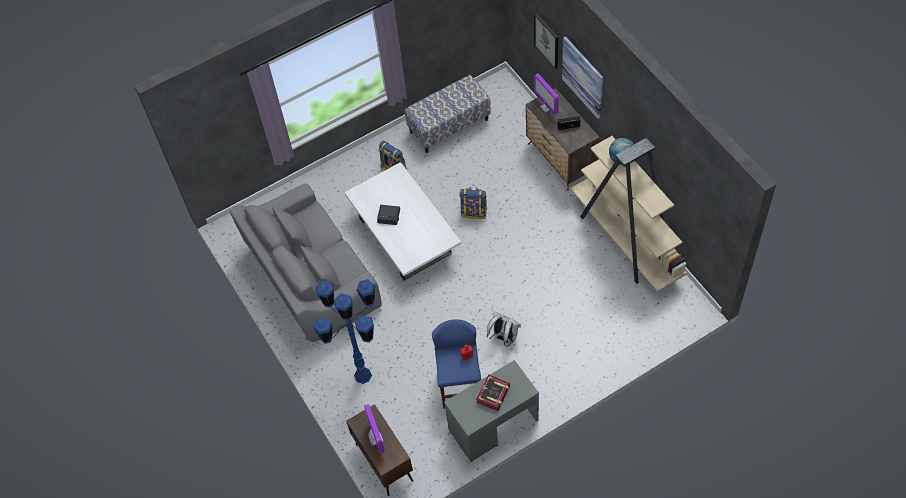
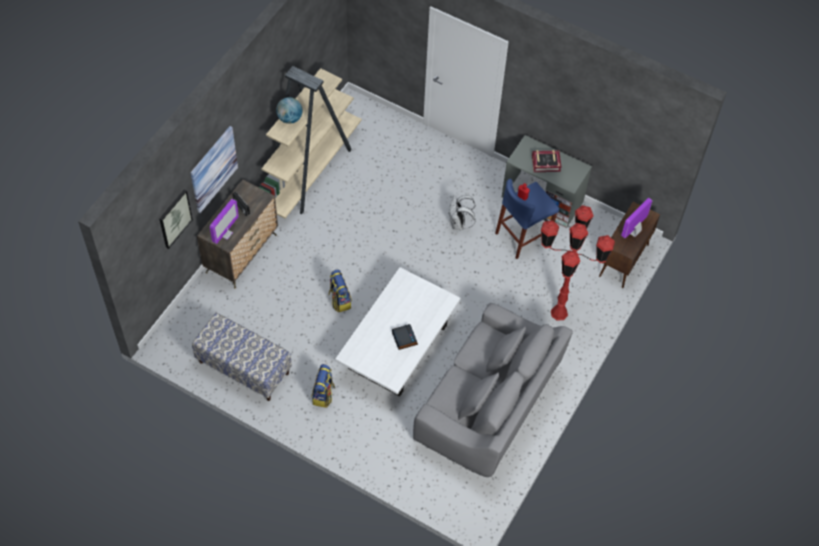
camera: 125 degrees left, 0 degrees up
(362, 375) = (559, 313): blue floor lamp -> red floor lamp

